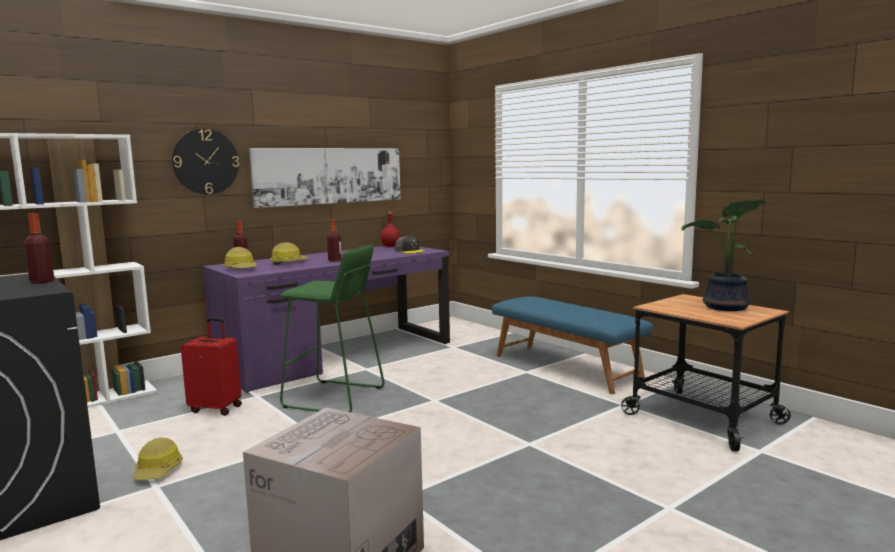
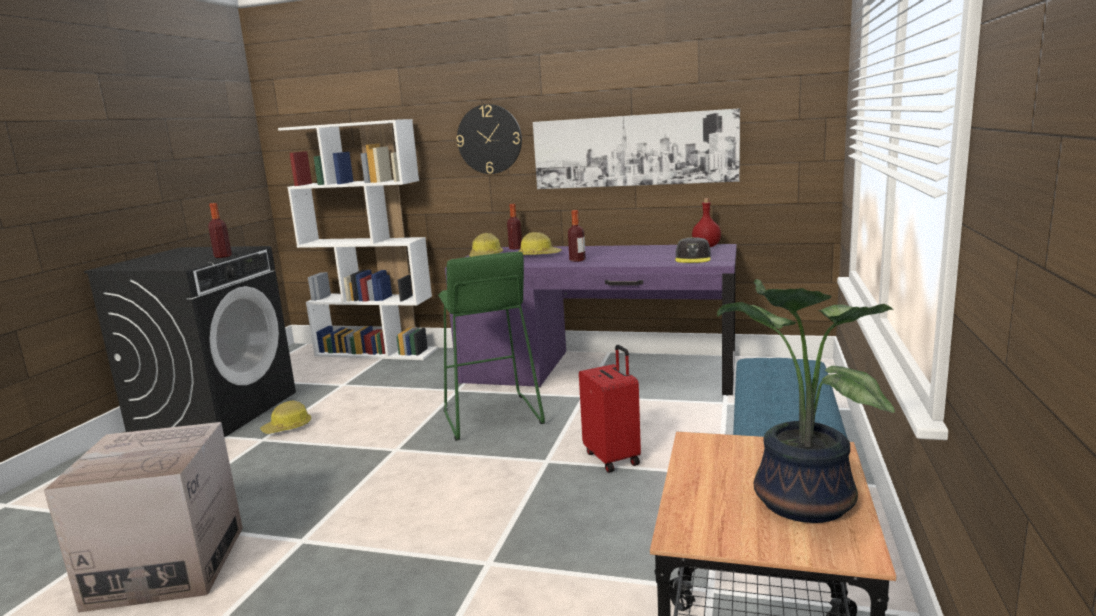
camera: 55 degrees right, 5 degrees up
(216, 408) = (414, 390): red suitcase -> red suitcase (613, 458)

